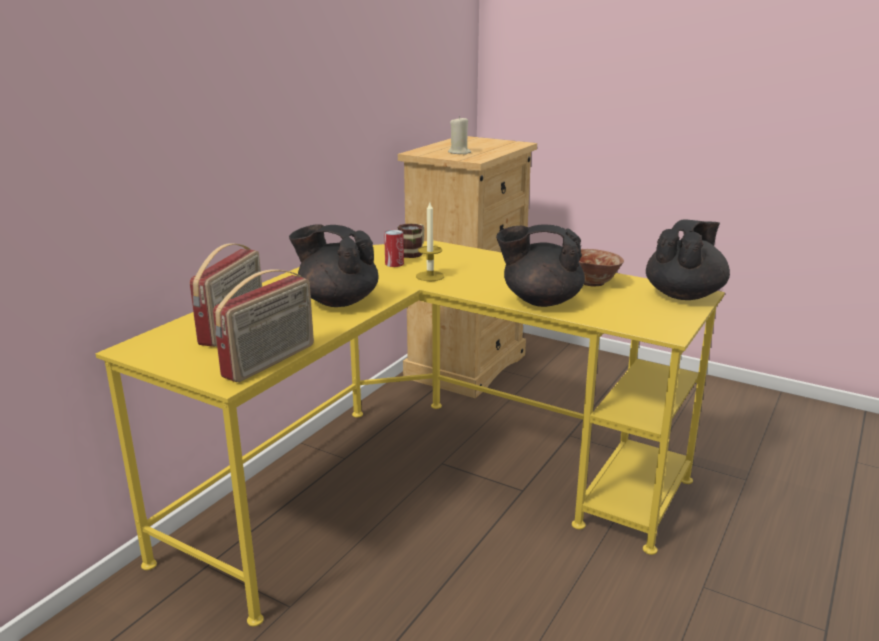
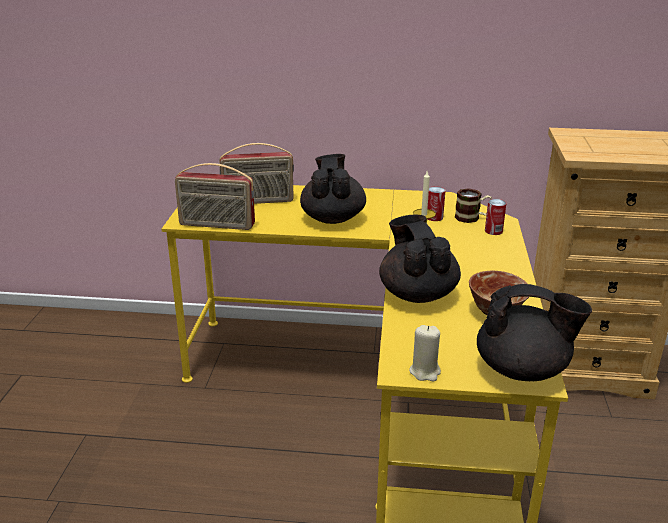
camera: 65 degrees right, 5 degrees up
(449, 252) = (493, 231): none -> can
(459, 152) = (596, 145): beige candle -> beige candle (425, 372)

